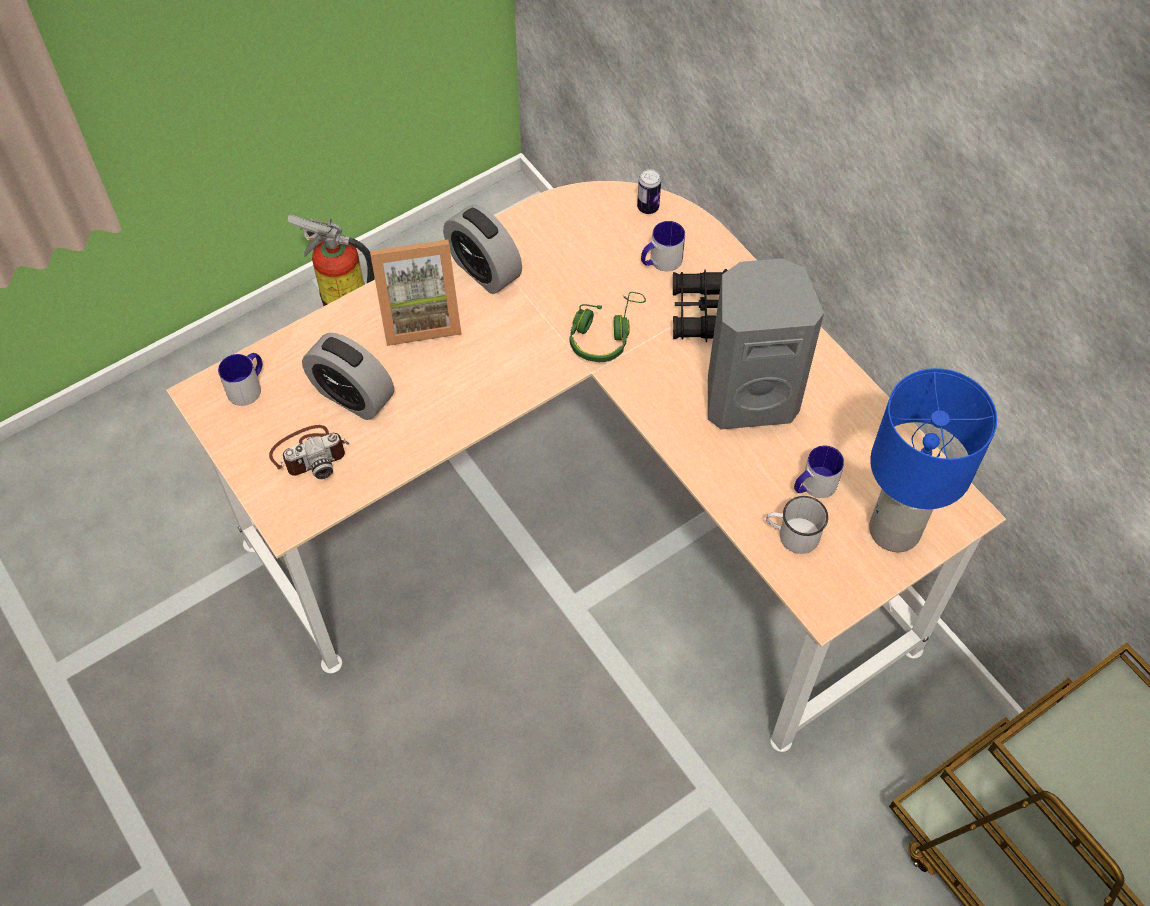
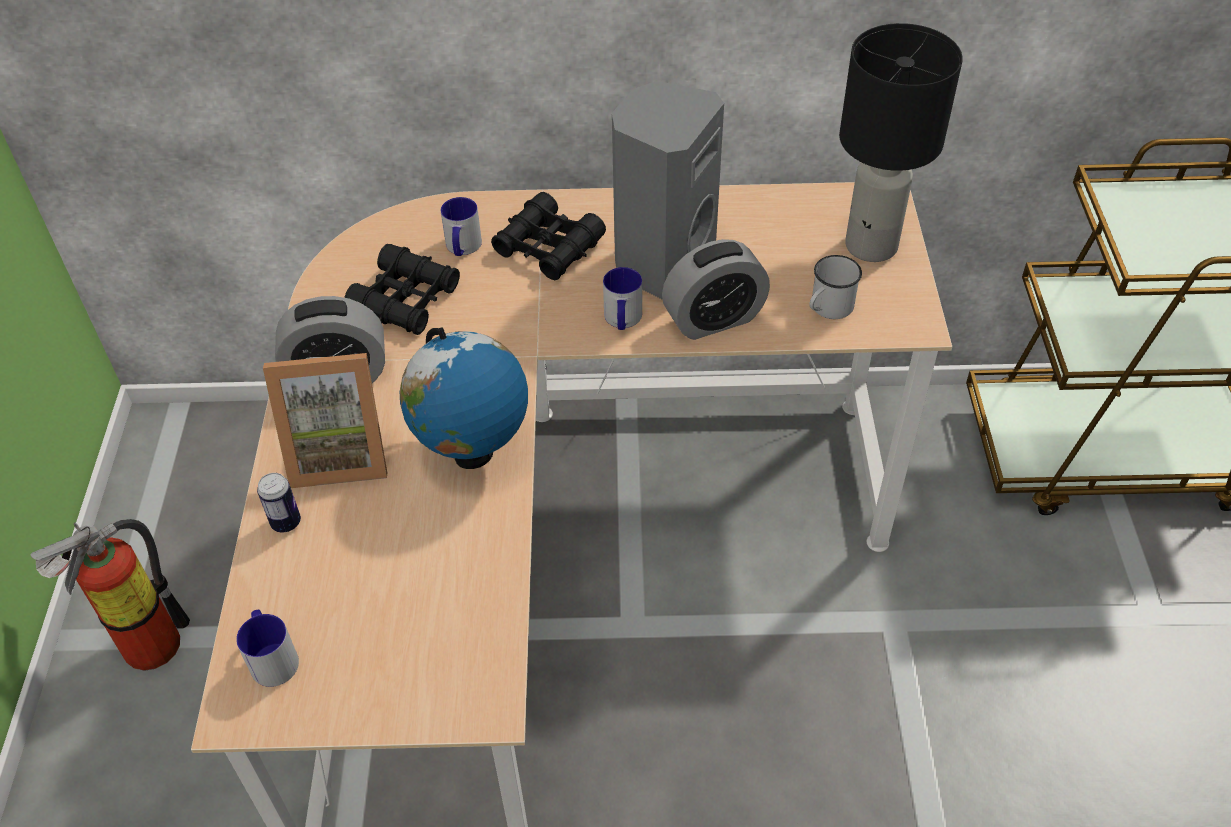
camera: 55 degrees left, 10 degrees down
(310, 453) = (418, 639): camera -> none
(352, 396) = (381, 561): alarm clock -> alarm clock (714, 319)
(419, 316) = (339, 454): picture frame -> picture frame turned 60 degrees clockwise
(473, 391) = (473, 455): none -> globe
(582, 262) = (405, 300): none -> black binoculars
(605, 334) = (503, 324): green headphones -> none
(648, 207) = (395, 227): can -> can (286, 522)
(813, 486) = (788, 271): mug -> mug (622, 320)
(893, 531) = (871, 247): blue table lamp -> black table lamp

